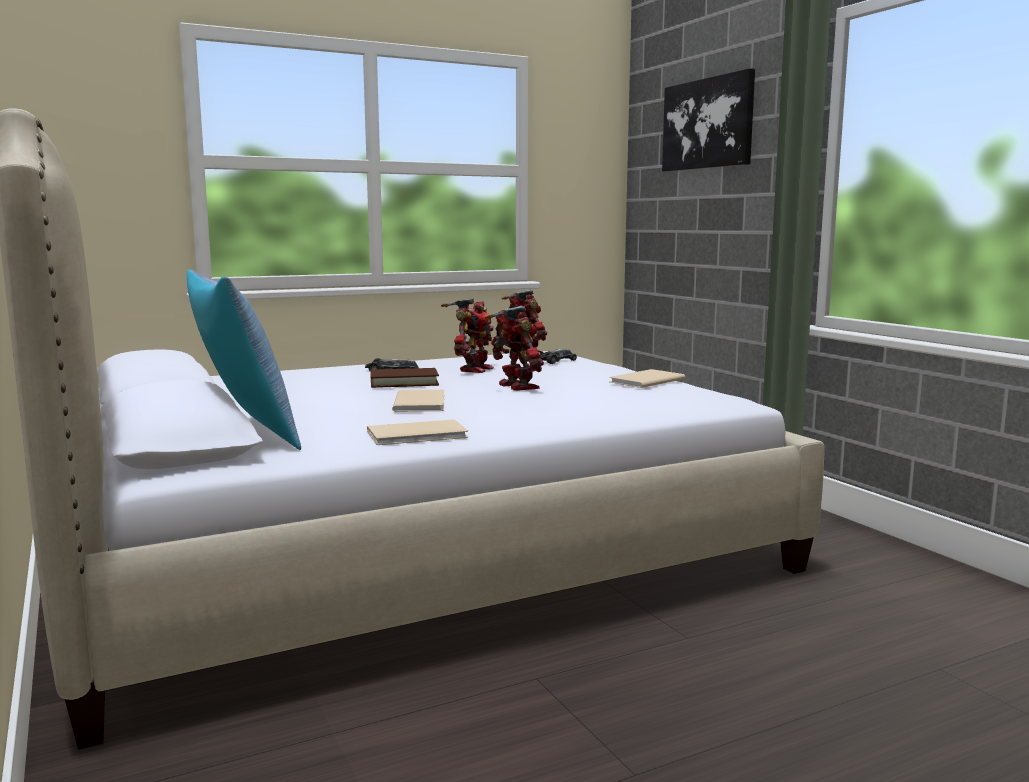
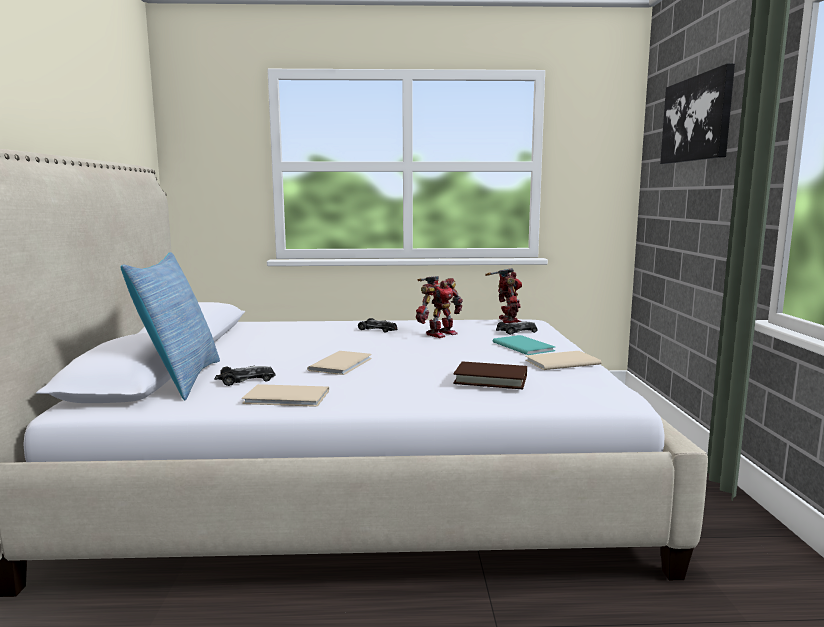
camera: 25 degrees right, 0 degrees up
(331, 426) = (245, 379): none -> toy car
(404, 382) = (365, 342): brown book -> brown book (491, 379)
(515, 387) = (437, 356): toy robot -> none
(584, 372) = (523, 346): none -> turquoise book

